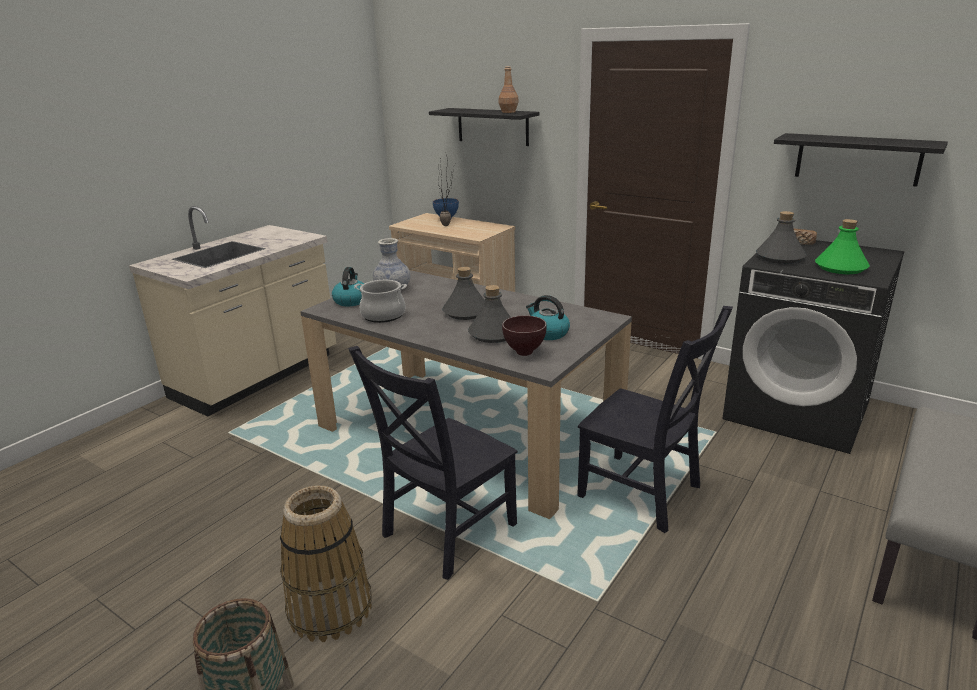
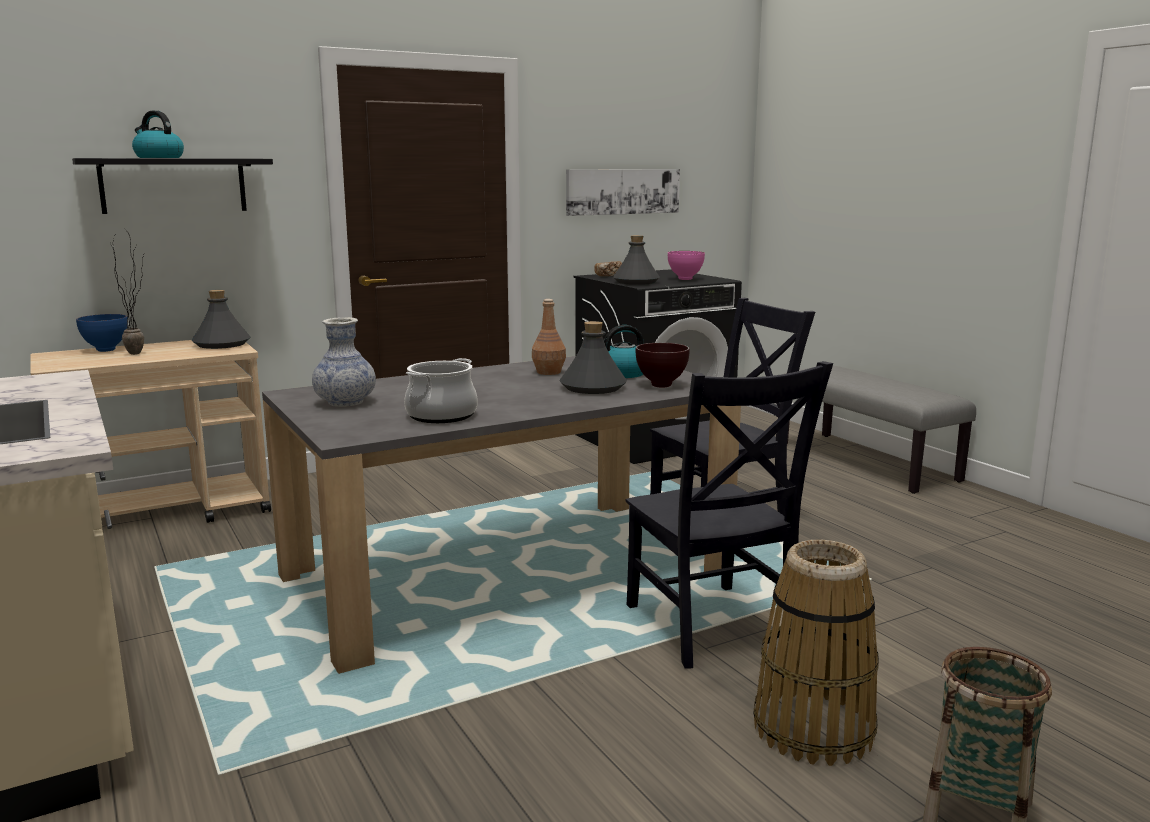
camera: 65 degrees left, 10 degrees down
(351, 301) = (344, 423): kettle -> kettle (158, 158)
(466, 312) = (505, 387): grey bottle -> grey bottle (221, 344)
(508, 112) = (225, 158): brown bottle -> brown bottle (548, 372)
(840, 268) = (684, 279): green bottle -> pink bowl
(857, 159) = (622, 191): black shelf -> picture

